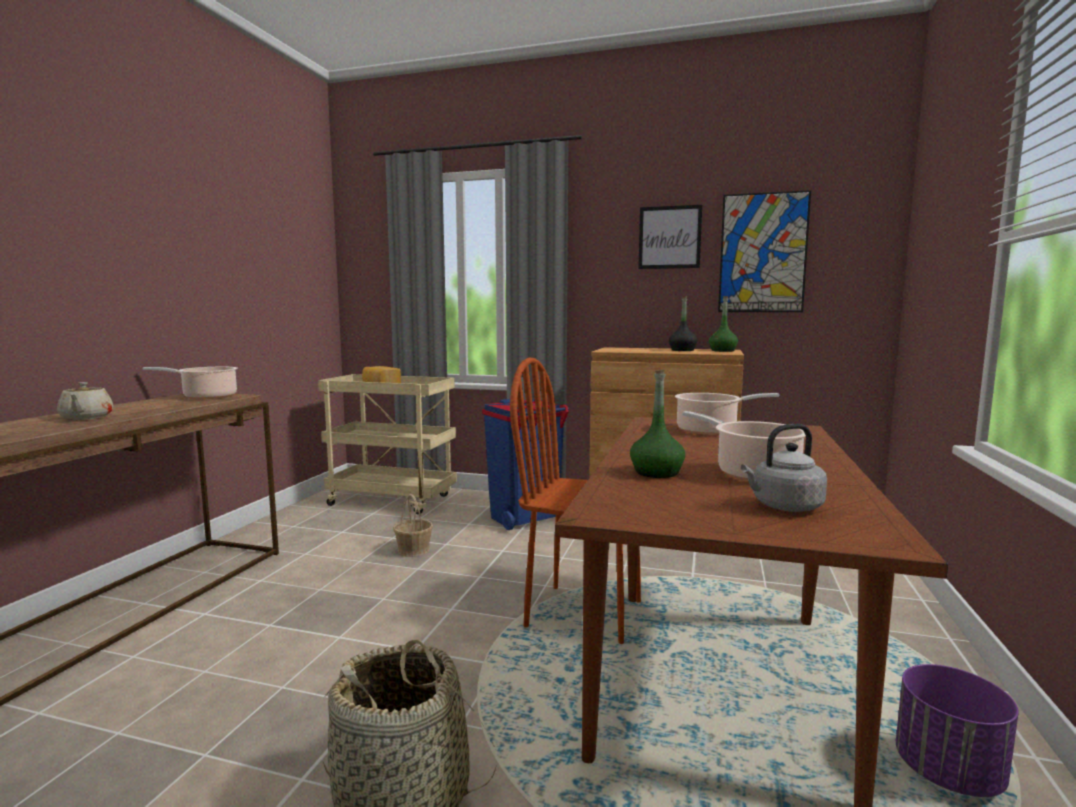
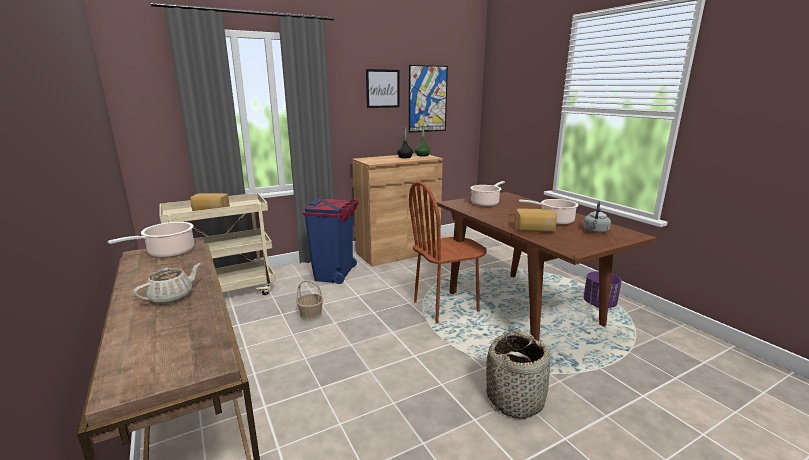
camera: 45 degrees left, 10 degrees up
(86, 418) = (172, 297): beige teapot -> beige teapot turned 75 degrees counterclockwise
(656, 473) = (534, 230): green bottle -> bread

